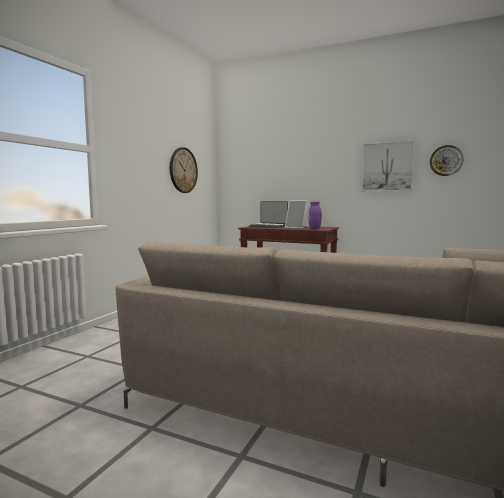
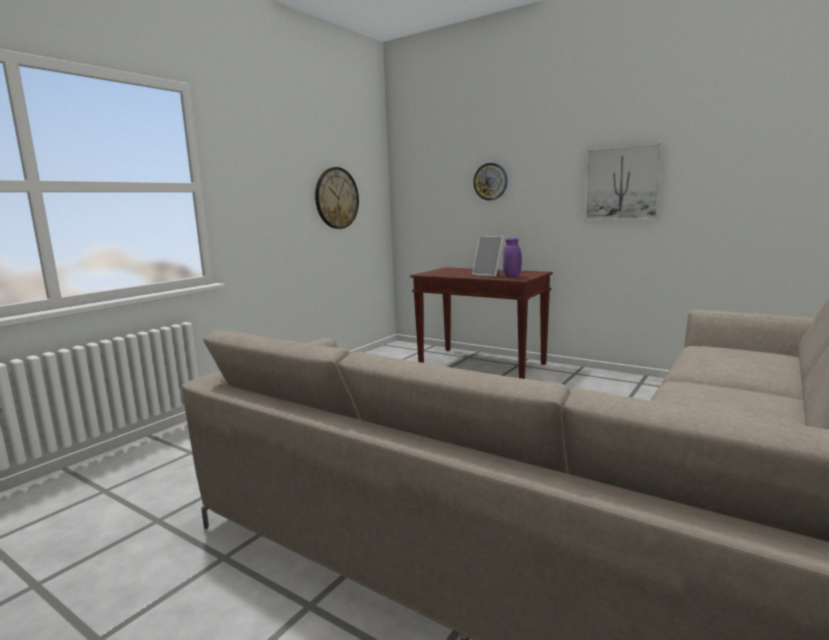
camera: 10 degrees right, 5 degrees up
(268, 226) = (454, 272): laptop -> none
(446, 160) = (710, 172): wall clock -> wall clock (490, 181)

